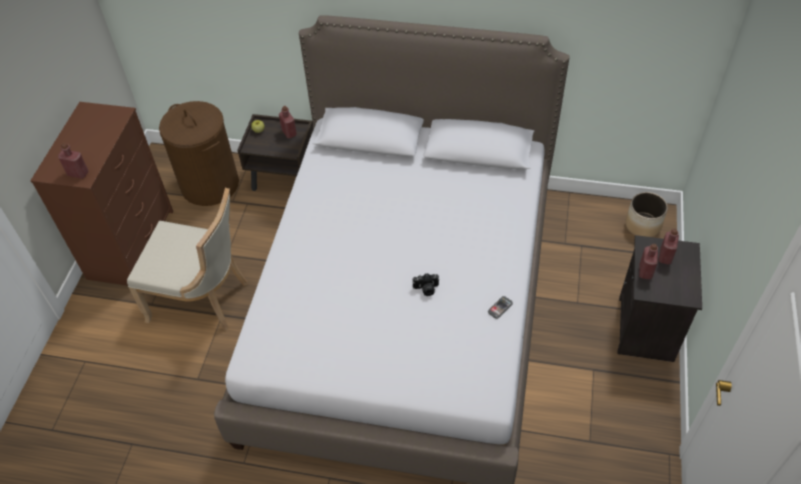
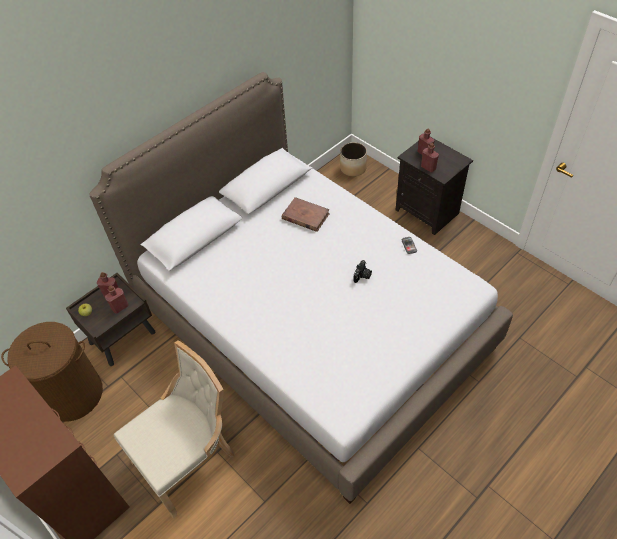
camera: 55 degrees left, 0 degrees up
(78, 173) = (51, 448): red bottle -> red bottle (120, 307)
(465, 202) = (305, 216): none -> brown book

